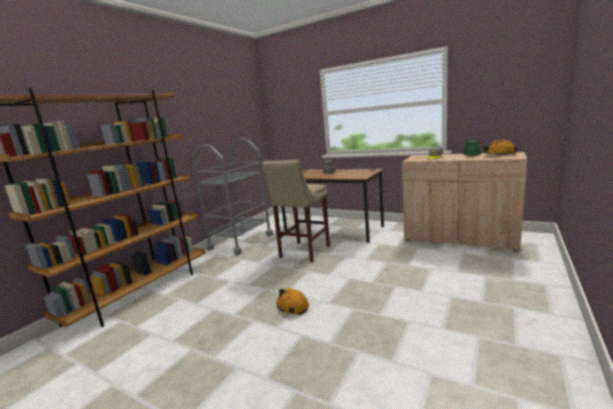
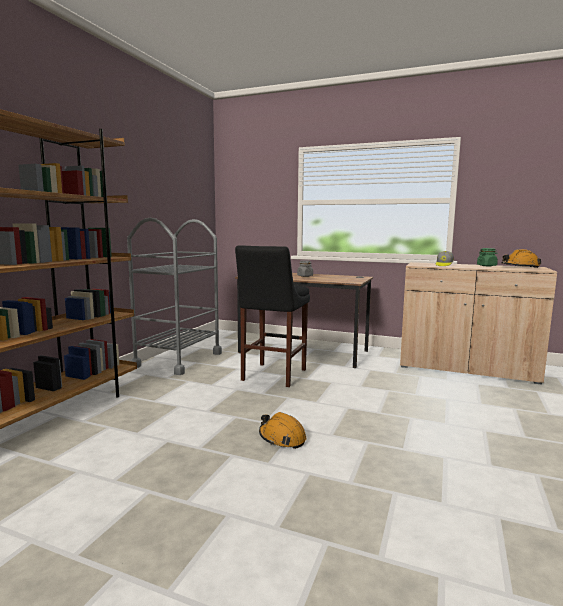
camera: 10 degrees left, 5 degrees down
(303, 252) = (272, 376): beige stool -> black stool

